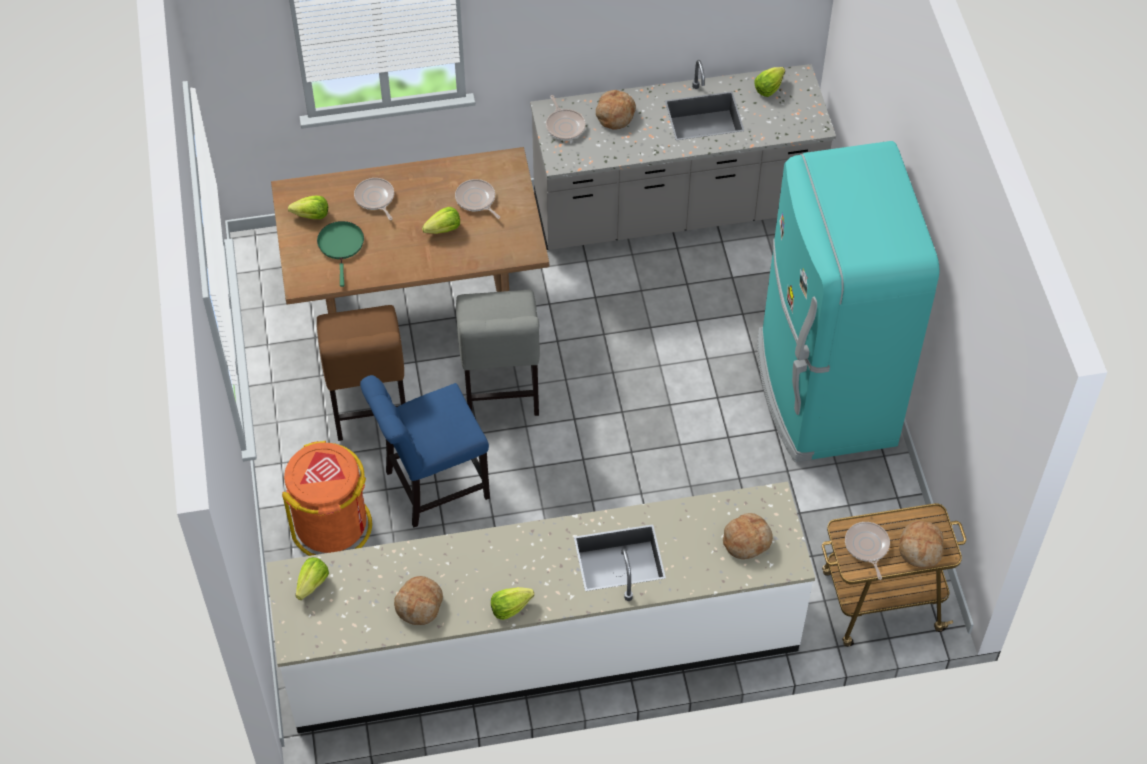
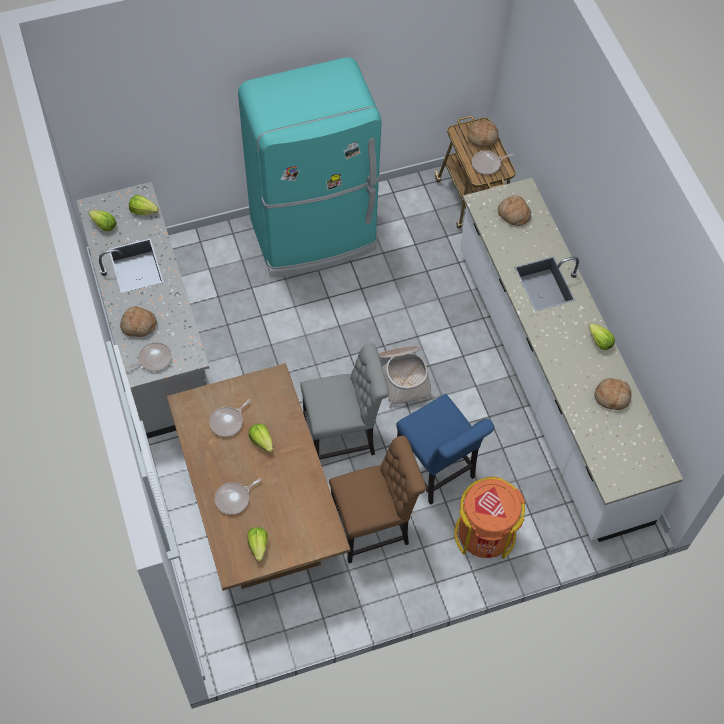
camera: 100 degrees left, 5 degrees up
(312, 584) = (615, 468): lettuce -> lettuce (143, 211)
(341, 246) = (288, 516): green frying pan -> none
(578, 467) = (403, 377): none -> basket

